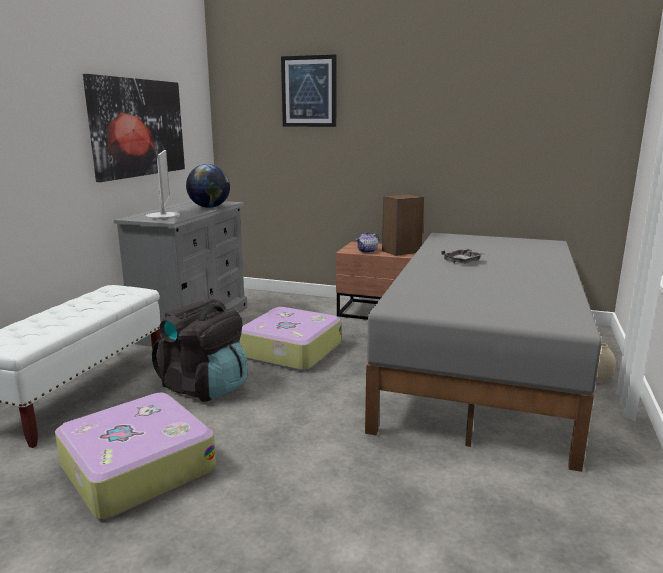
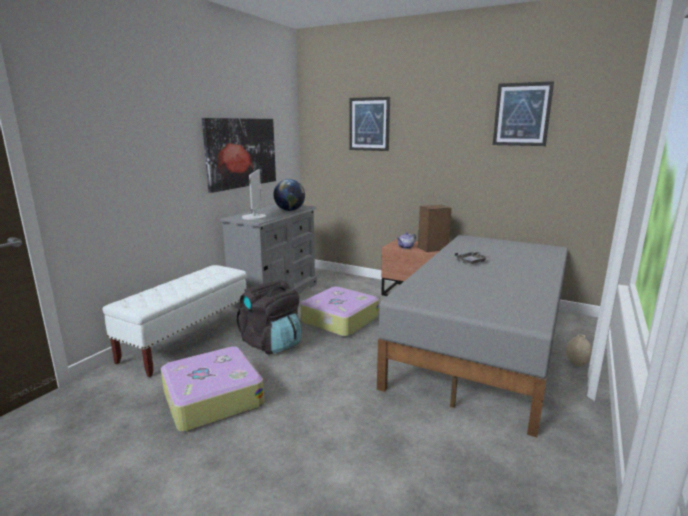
camera: 10 degrees right, 0 degrees up
(507, 76) = (522, 114): none -> picture

